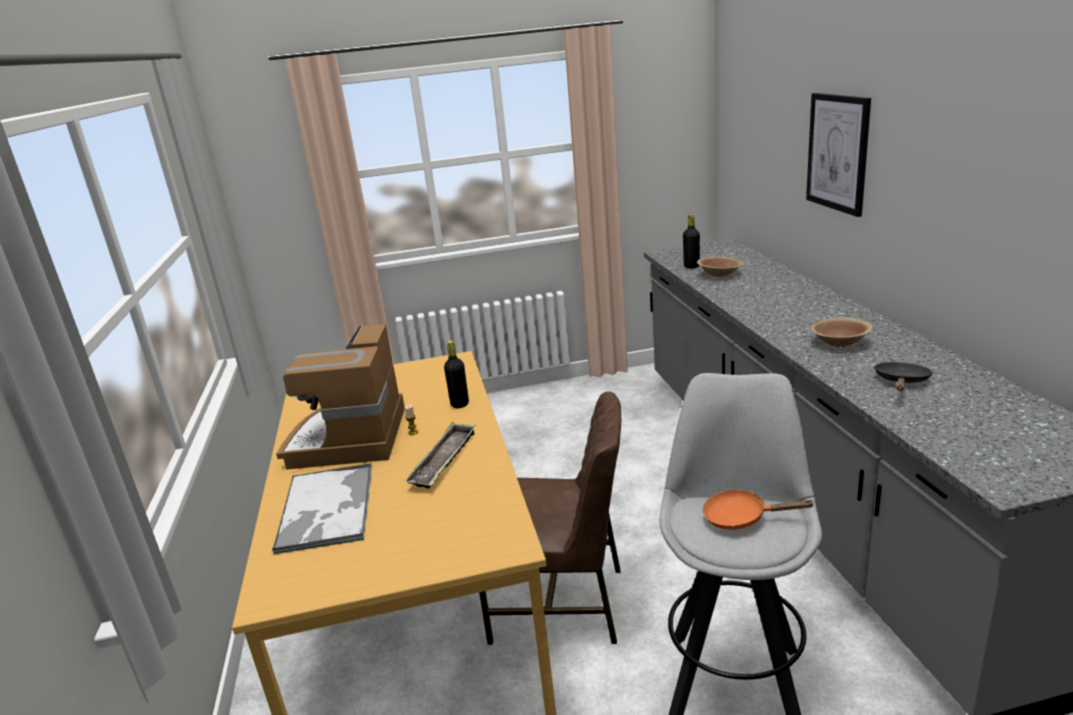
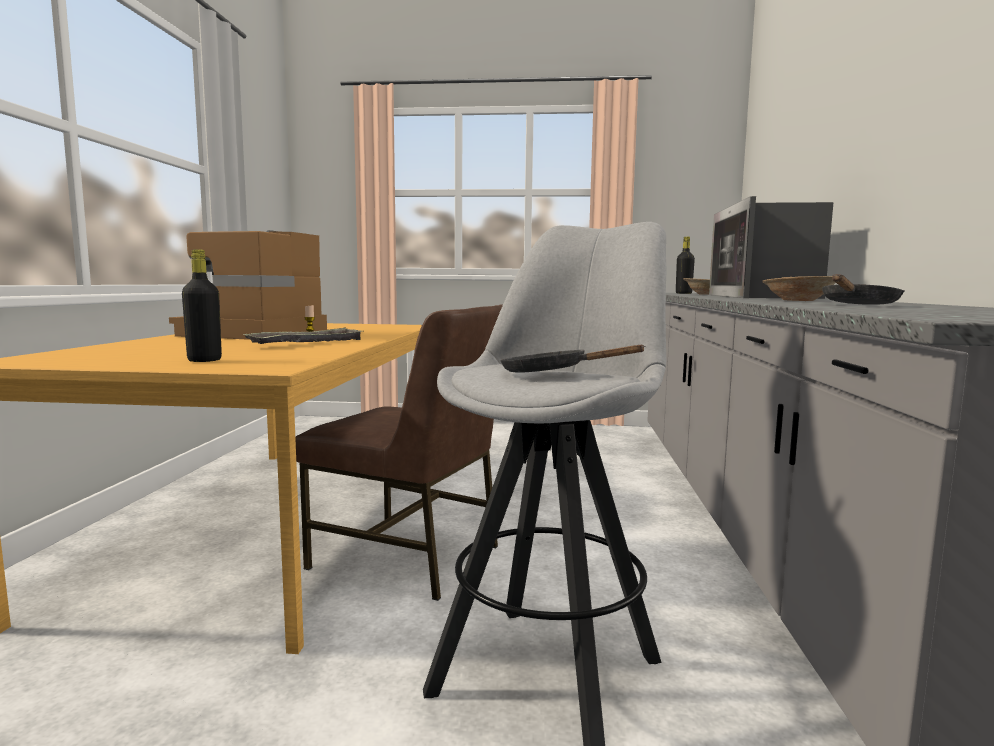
camera: 15 degrees right, 15 degrees down
(326, 509) = (160, 346): tray -> none
(459, 404) = (376, 333): black bottle -> black bottle (204, 360)
(741, 518) = (552, 373): orange frying pan -> black frying pan
(783, 297) = (762, 296): none -> microwave
(838, 152) = (839, 140): picture -> none

